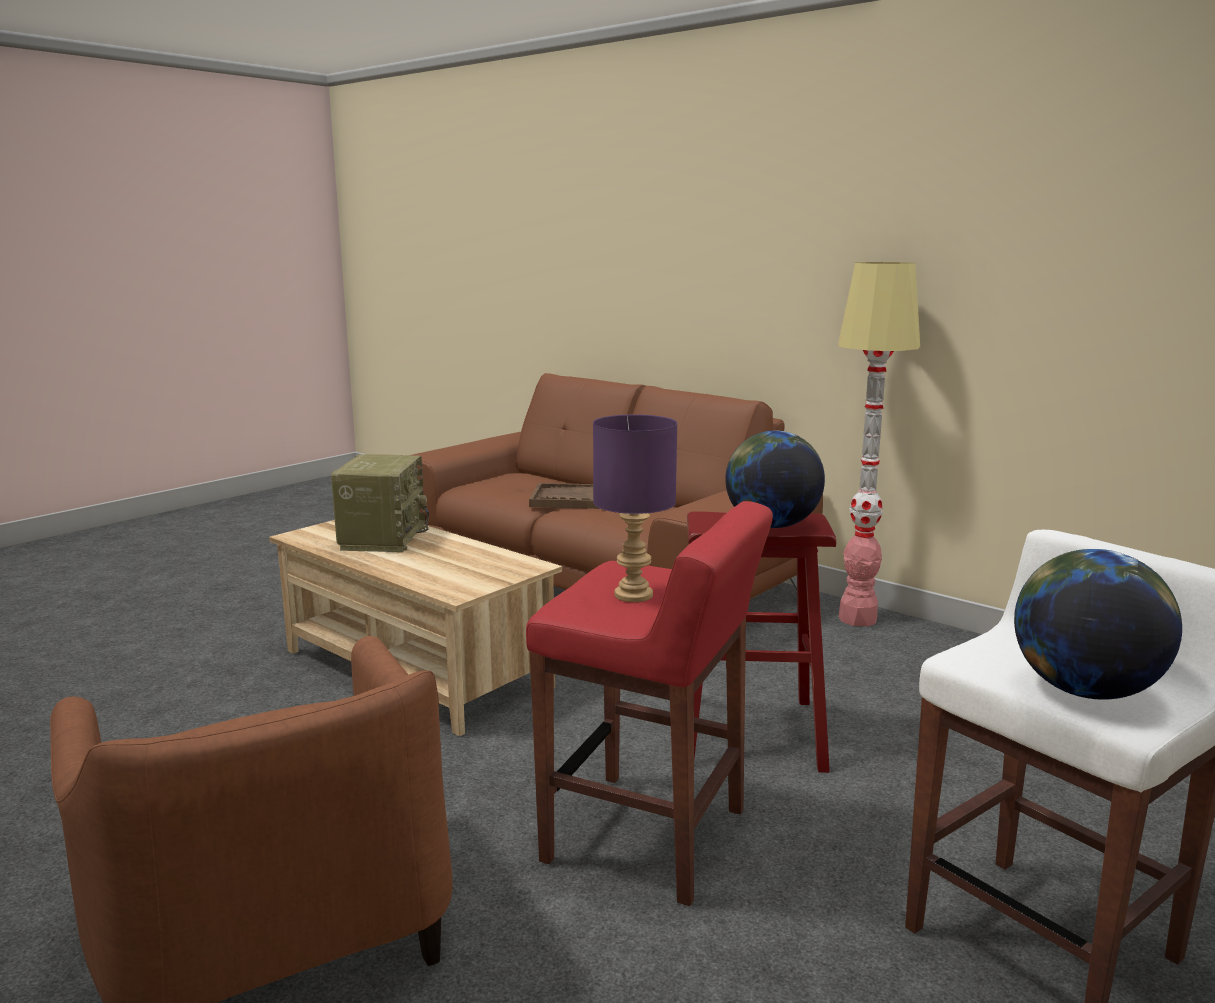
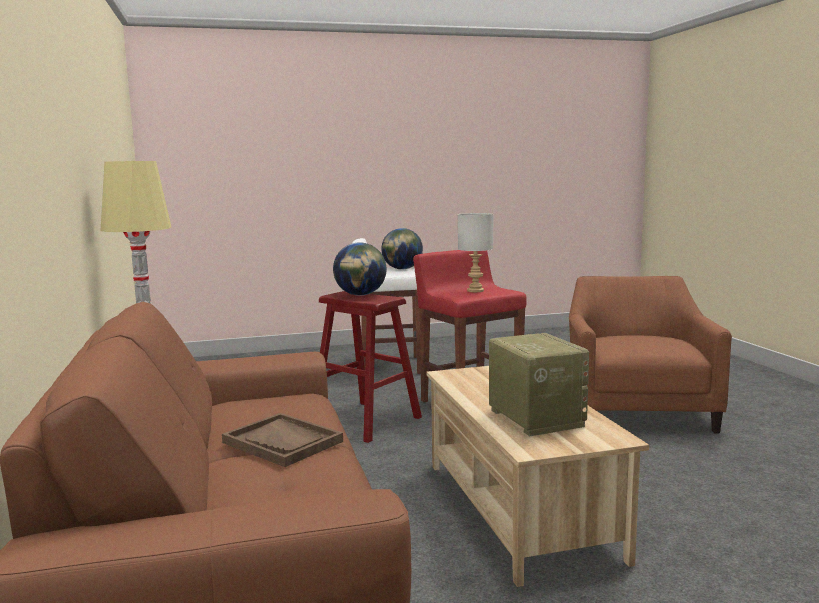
camera: 145 degrees left, 5 degrees down
(382, 538) = (534, 418): radio -> radio turned 120 degrees clockwise
(634, 594) = (475, 291): purple table lamp -> grey table lamp

